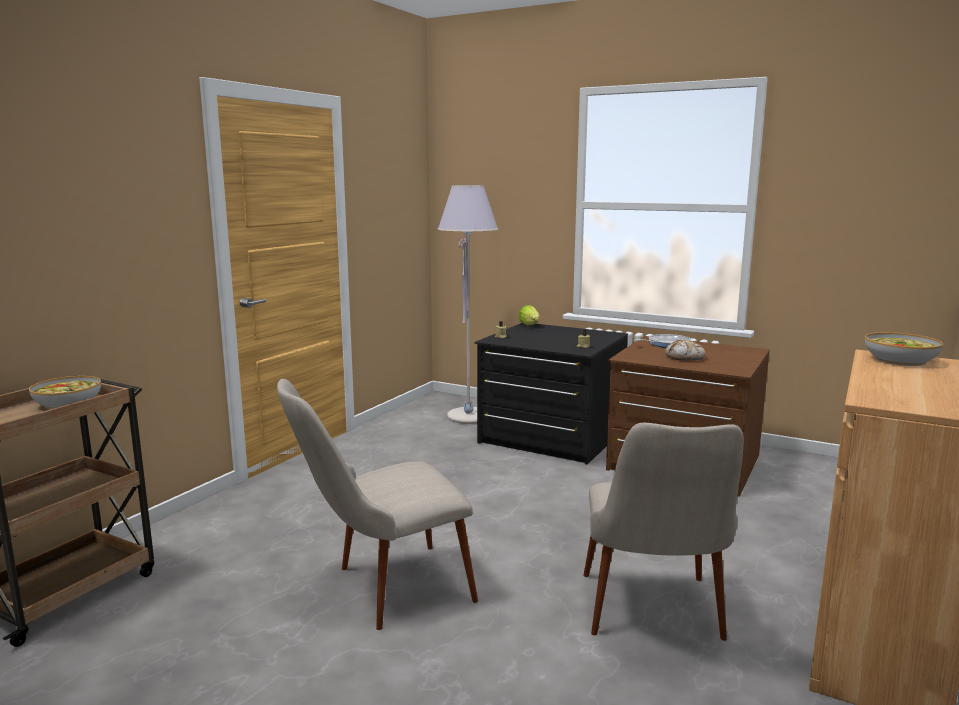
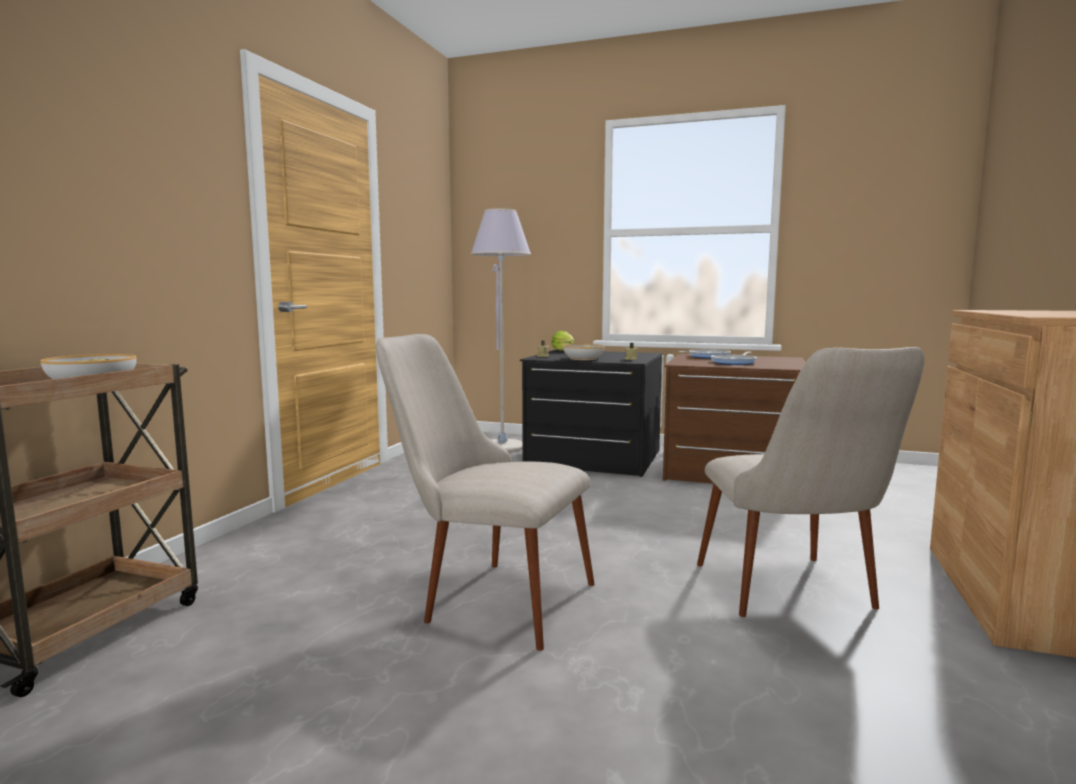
camera: 10 degrees left, 5 degrees down
(382, 590) = (486, 596): beige chair -> beige chair turned 60 degrees clockwise
(685, 357) = (734, 362): bread -> frying pan
(899, 360) = (1009, 310): bowl -> bowl (583, 358)

